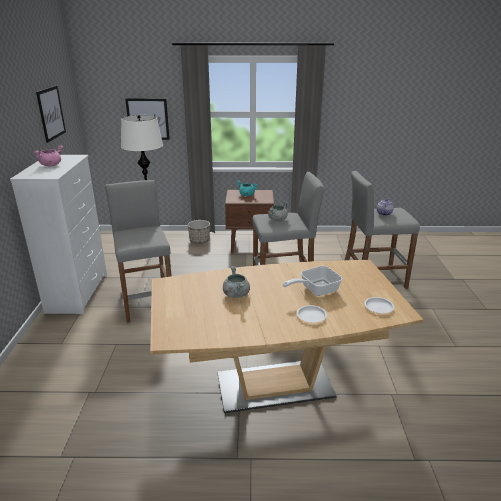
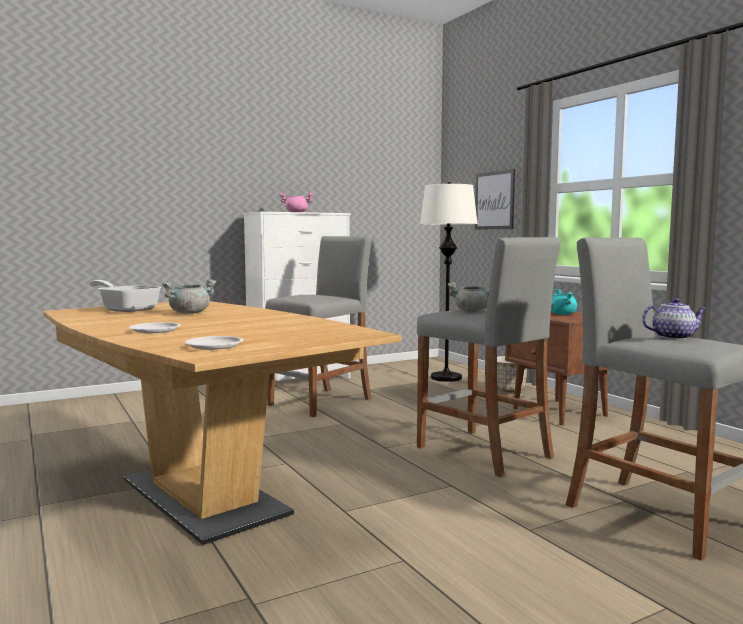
camera: 60 degrees right, 20 degrees down
(51, 113) = (363, 177): picture -> none
(315, 290) = (238, 327): frying pan -> frying pan (126, 309)

